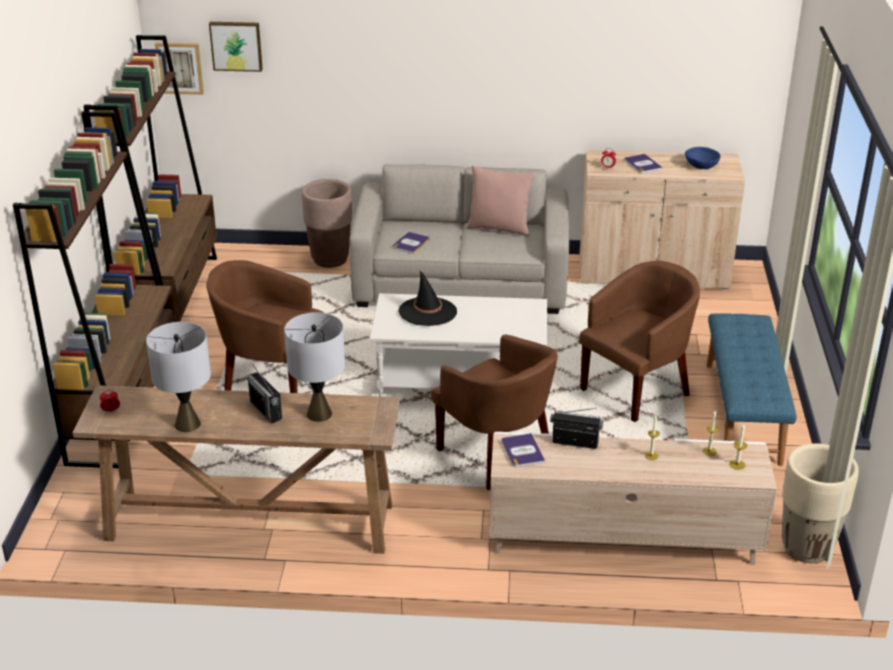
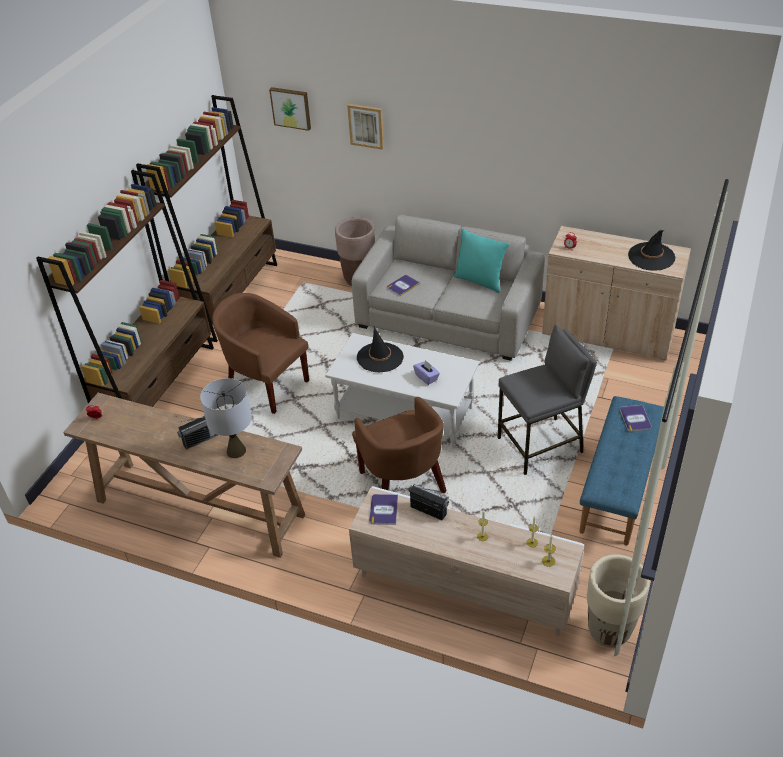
camera: 20 degrees right, 10 degrees up
(180, 67) = (251, 119): picture -> picture (366, 126)
(188, 424) = (141, 441): grey table lamp -> none
(266, 410) = (200, 439): radio -> radio turned 105 degrees counterclockwise
(495, 322) = (426, 377): none -> purple tissue box
(499, 228) = (479, 281): pink pillow -> turquoise pillow
(636, 389) = (540, 446): brown armchair -> grey stool
(642, 164) = (601, 248): book -> book (635, 418)
(701, 165) = (651, 257): blue bowl -> black hat

